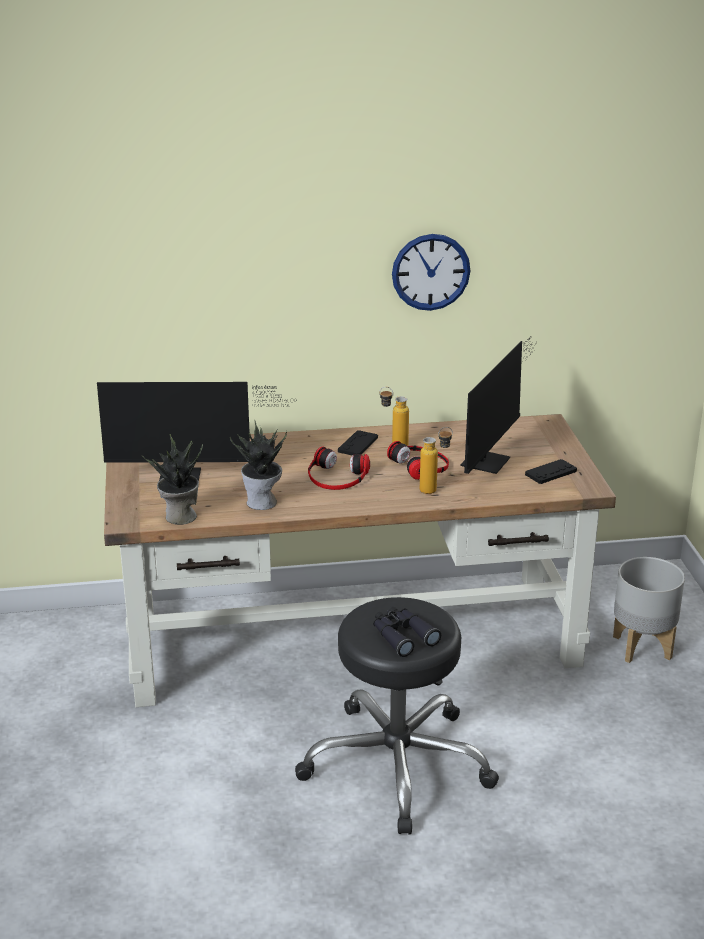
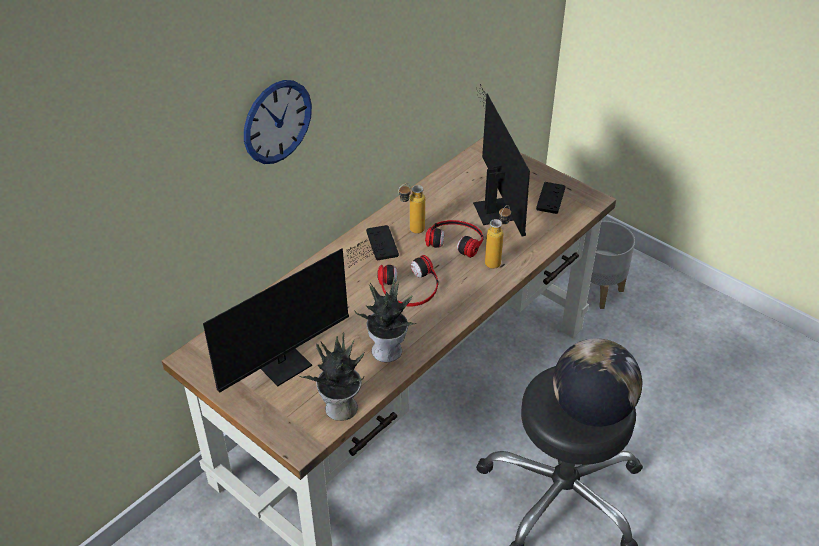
camera: 40 degrees left, 15 degrees up
(402, 636) = (591, 409): black binoculars -> globe
(430, 272) = (397, 58): wall clock -> wall clock (277, 122)

